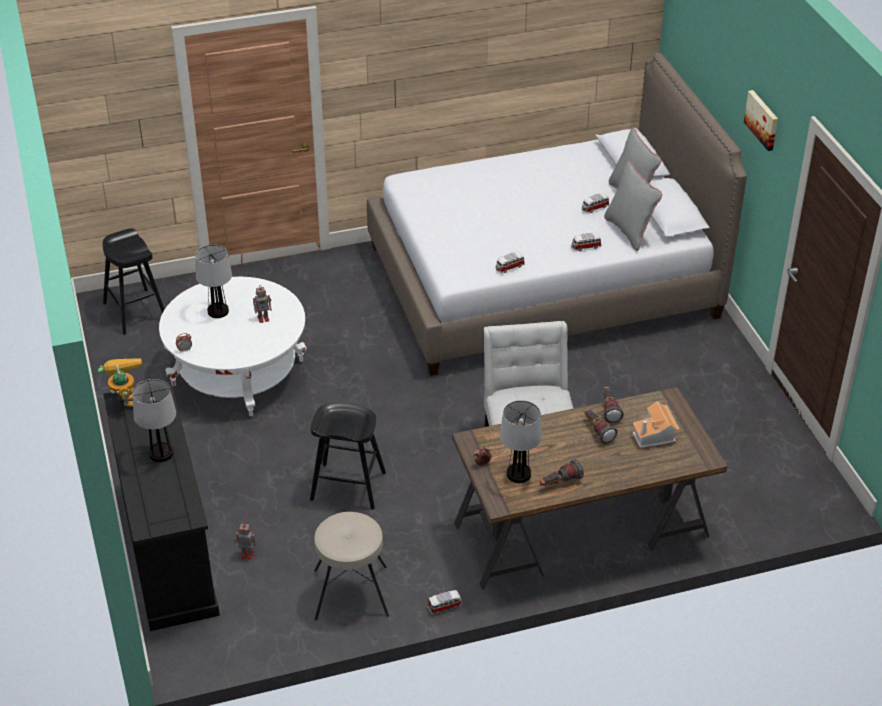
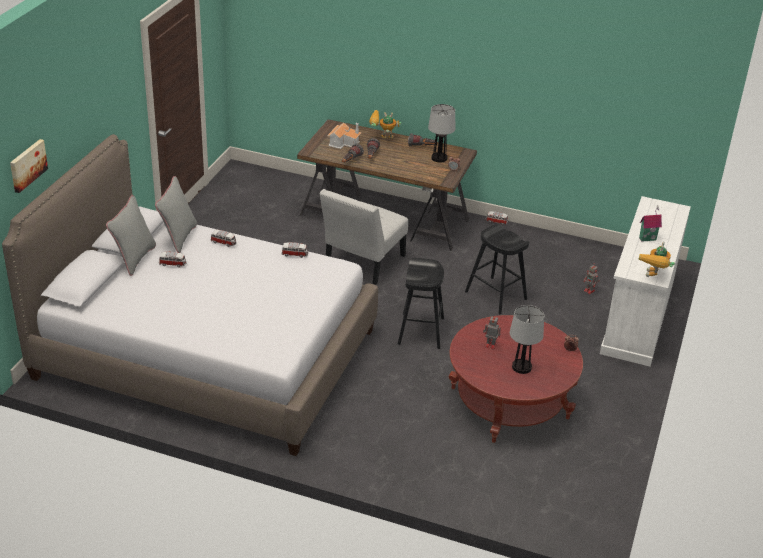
camera: 145 degrees left, 5 degrees down
(135, 311) = (559, 503): black stool -> black stool (421, 331)
(161, 453) = (647, 238): table lamp -> toy house
(167, 546) = (638, 317): black dresser -> white dresser
(238, 372) = (509, 403): white coffee table -> red coffee table
(351, 593) = (542, 248): beige stool -> none
(621, 467) = (381, 139): none -> toy robot
(762, 120) = (109, 91): picture -> picture (27, 165)

